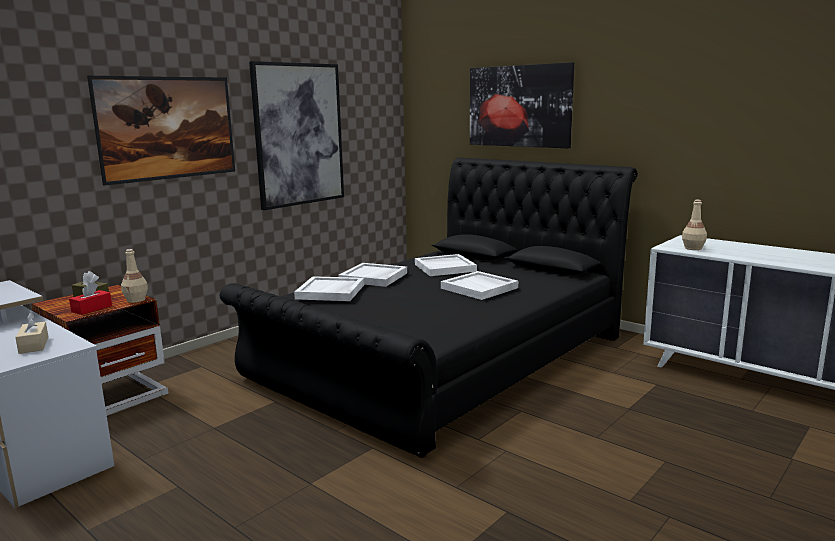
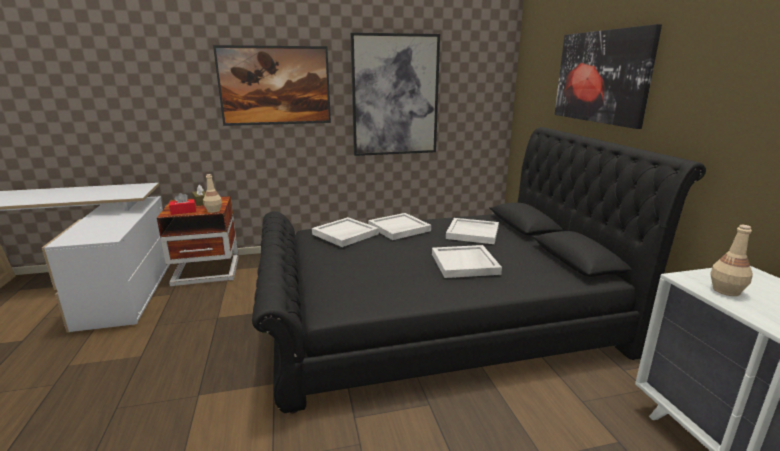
camera: 35 degrees right, 5 degrees up
(34, 345) = (99, 231): beige tissue box -> none

